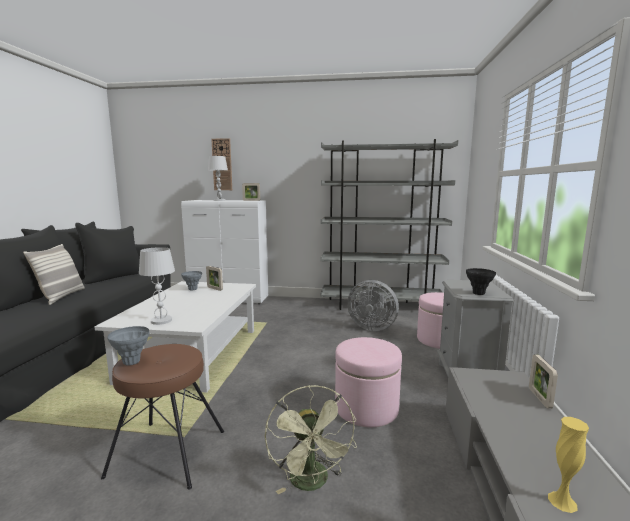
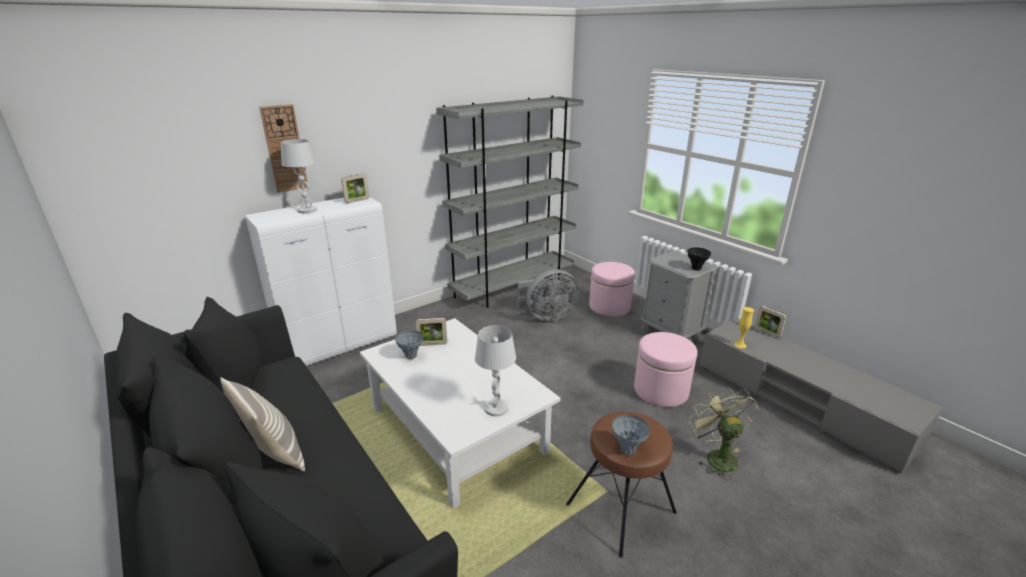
camera: 45 degrees left, 15 degrees up
(312, 483) = (716, 456): green fan -> green fan turned 135 degrees counterclockwise
(562, 501) = (845, 385): yellow vase -> yellow vase (740, 345)

